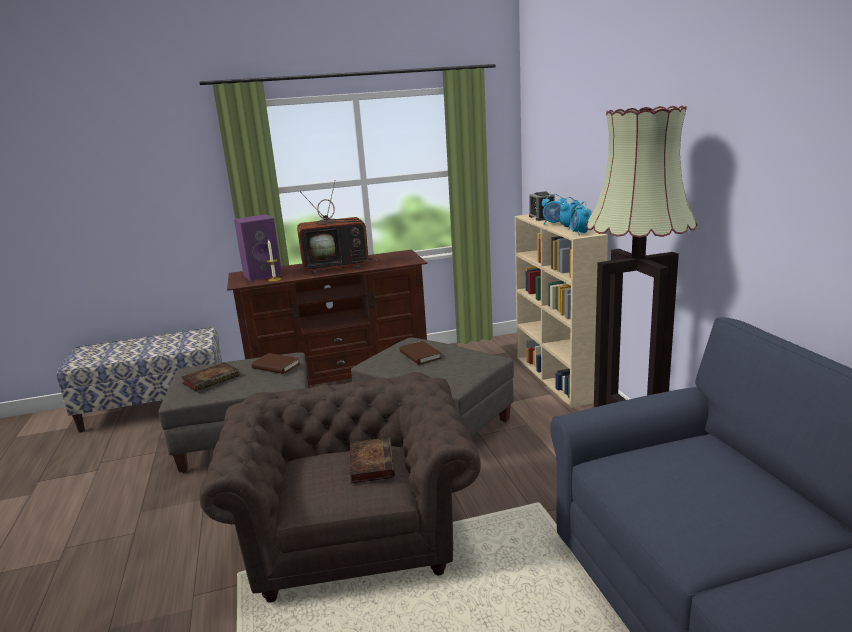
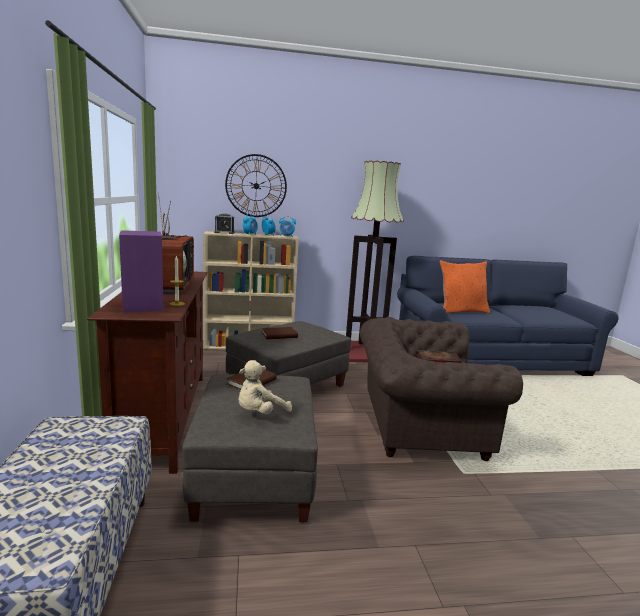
camera: 85 degrees left, 5 degrees down
(212, 379) = (260, 413): book -> beige plush toy
(582, 152) = (256, 186): none -> wall clock
(673, 476) = (461, 311): none -> orange pillow

